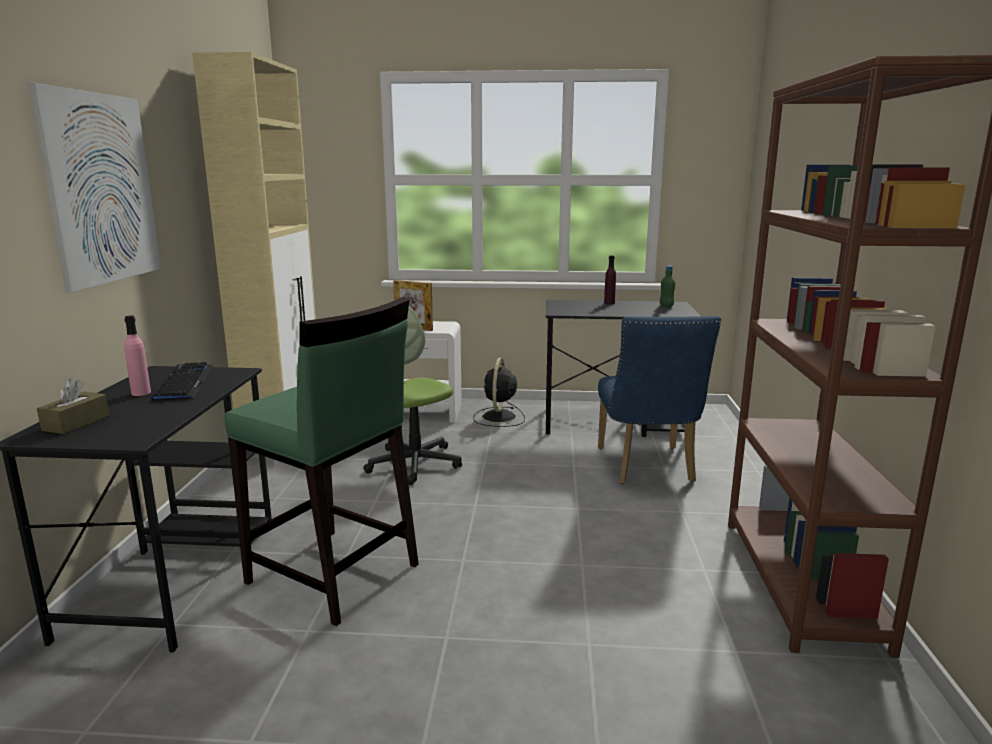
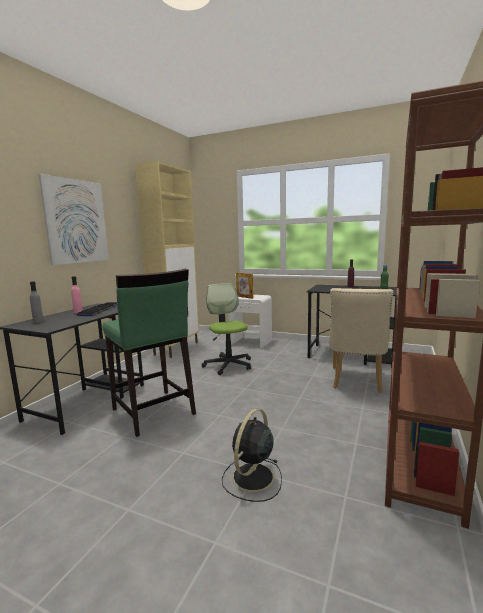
camera: 20 degrees right, 5 degrees down
(76, 423) = (38, 321): brown tissue box -> grey bottle
(498, 417) = (287, 347): black fan -> black fan (252, 478)
(647, 468) = (356, 382): blue chair -> beige chair

